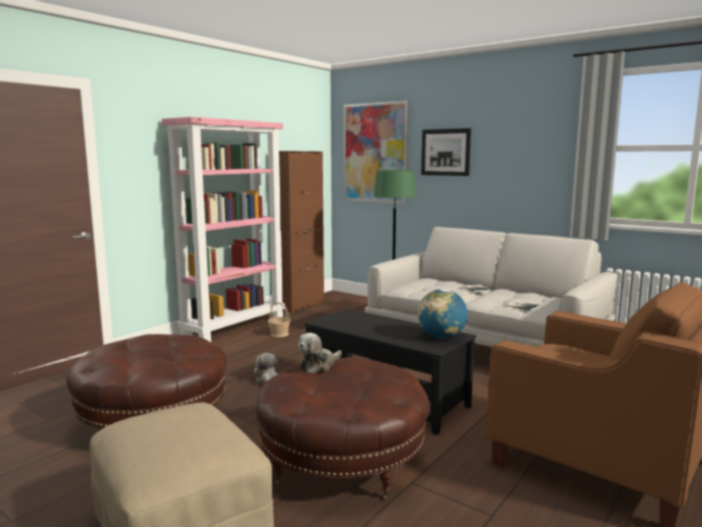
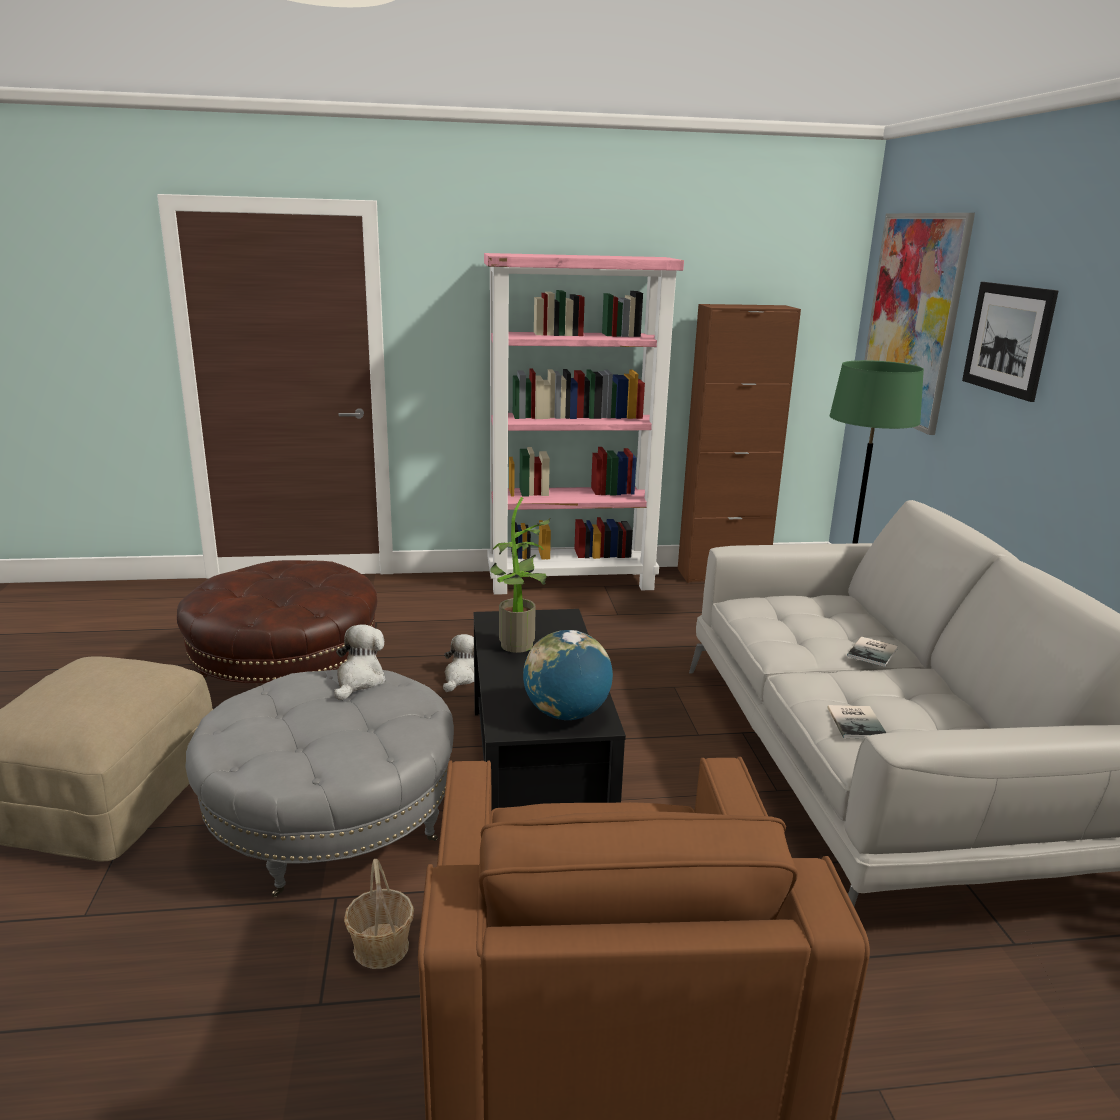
camera: 45 degrees right, 10 degrees up
(279, 334) = (605, 612): basket -> basket (381, 947)
(318, 366) = (359, 681): plush toy -> plush toy turned 105 degrees clockwise
(342, 461) = (332, 822): brown ottoman -> grey ottoman
(362, 326) = (520, 647): none -> potted plant

